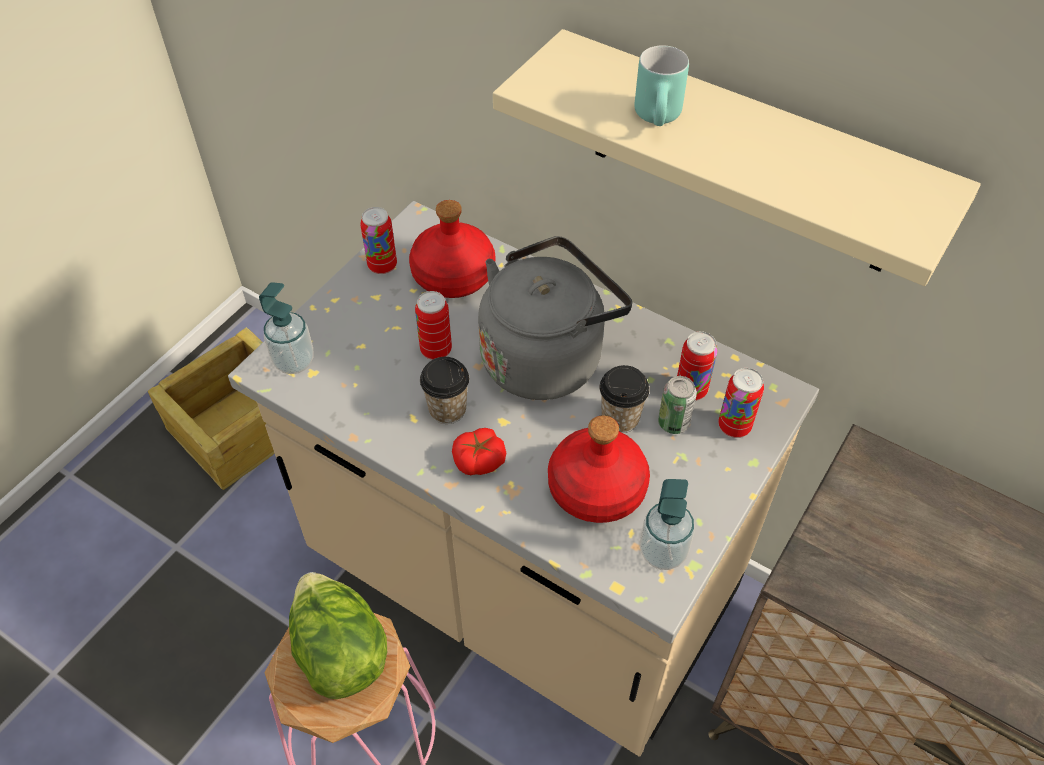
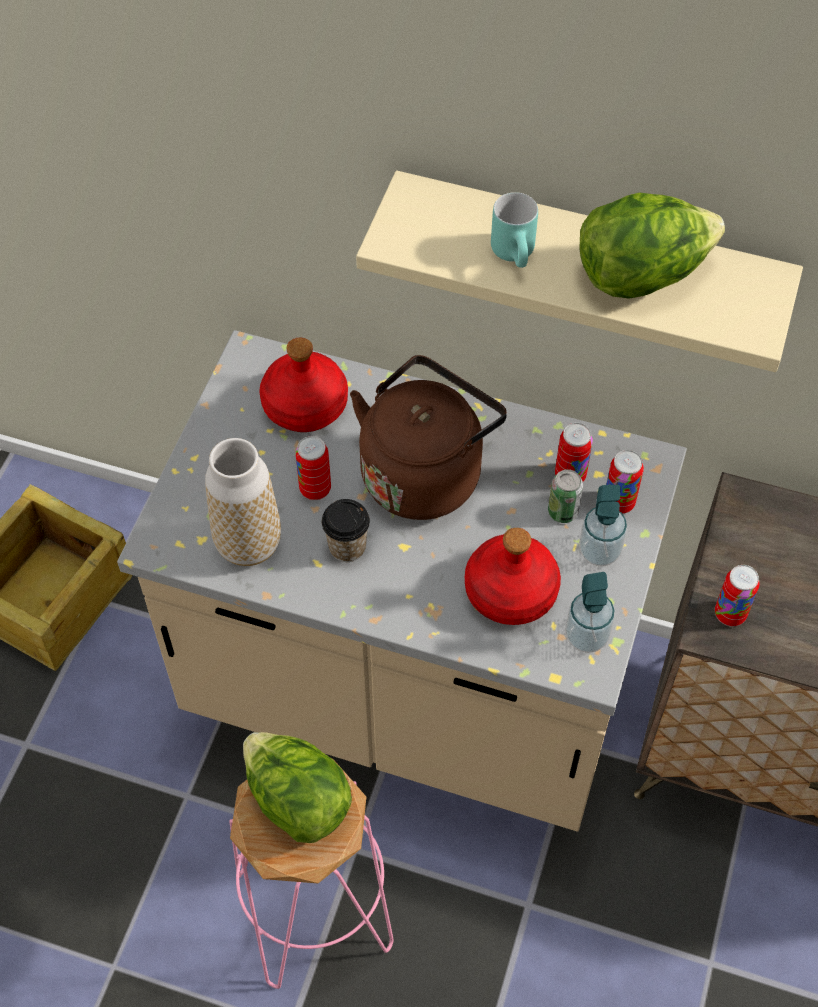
camera: 15 degrees left, 5 degrees up
(294, 361) = (178, 532): soap dispenser -> soap dispenser (599, 551)
(354, 386) = (248, 544): none -> vase
(382, 266) = (229, 410): can -> can (730, 614)
(479, 460) = (394, 590): tomato -> none
(546, 357) = (424, 472): grey kettle -> brown kettle
(620, 418) = (512, 518): cup -> none
(791, 160) = (641, 275): none -> lettuce

